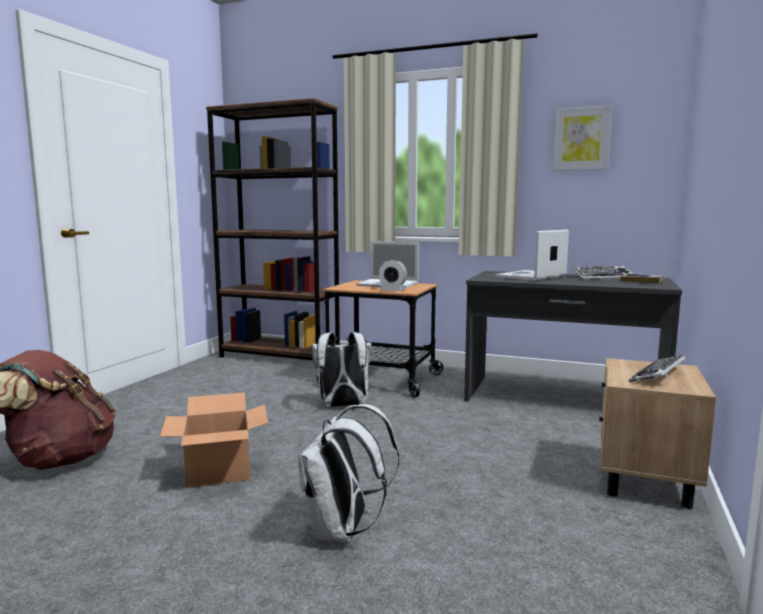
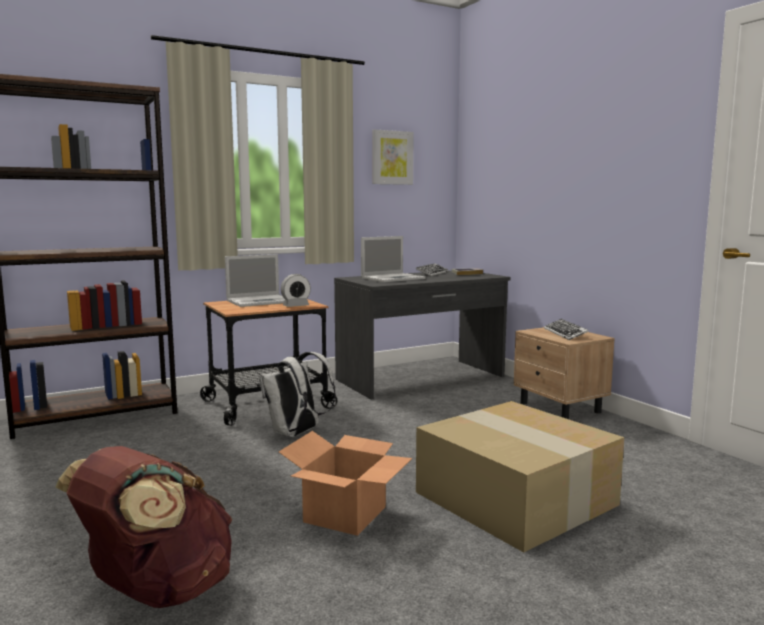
camera: 50 degrees left, 0 degrees up
(342, 531) = (518, 498): white backpack -> cardboard box
(530, 276) = (394, 278): laptop -> laptop turned 120 degrees counterclockwise

